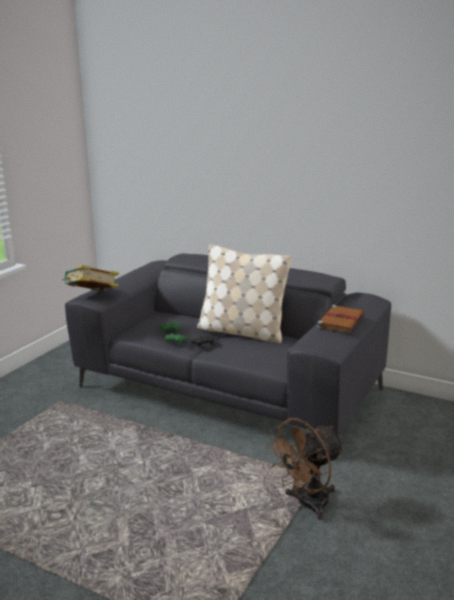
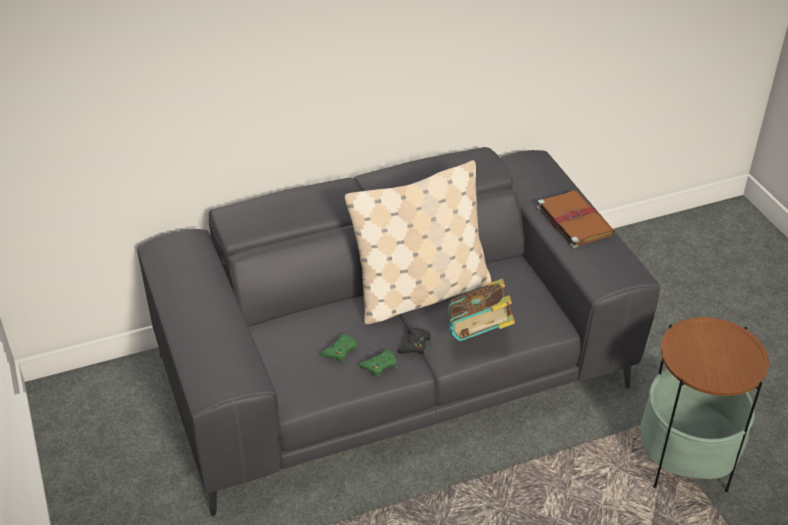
camera: 50 degrees left, 20 degrees up
(92, 296) = (225, 377): book -> book (480, 333)
(306, 504) = (685, 461): brown fan -> side table

